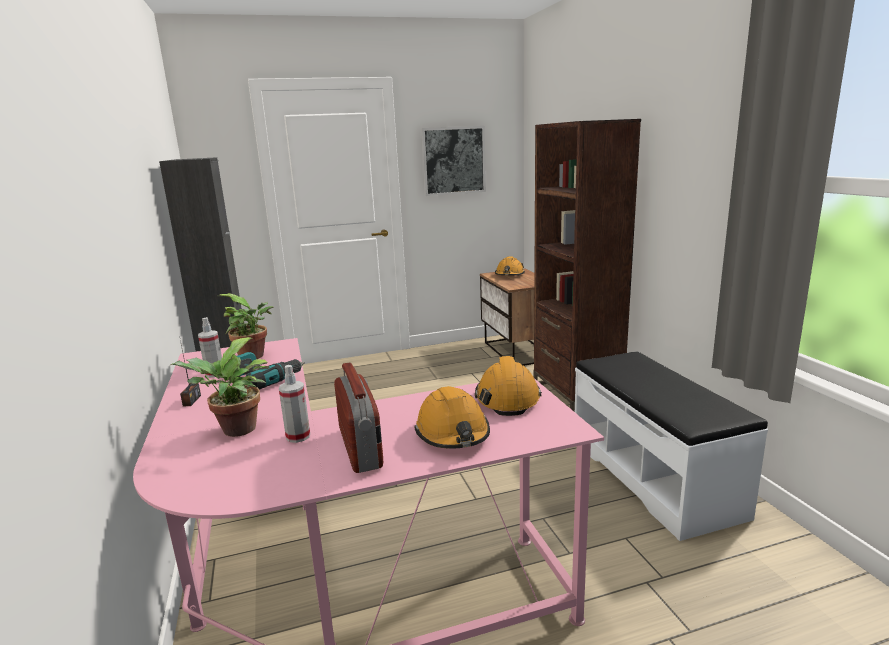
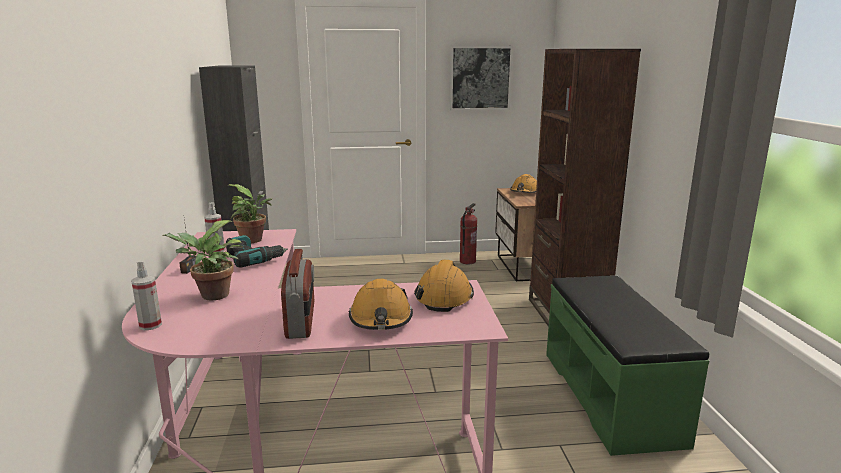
camera: 10 degrees right, 0 degrees up
(298, 436) = (257, 306): spray bottle -> spray bottle (150, 325)
(456, 352) = (467, 261): none -> fire extinguisher
(653, 475) = (611, 395): white bench -> green bench

